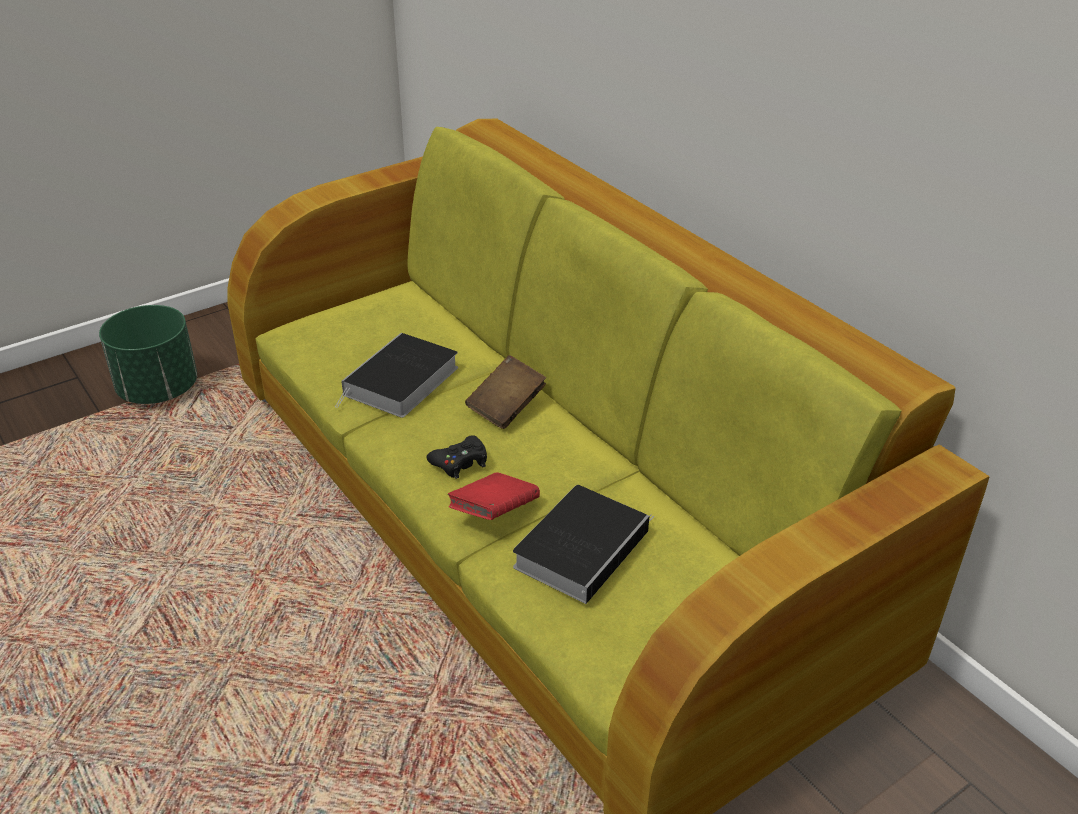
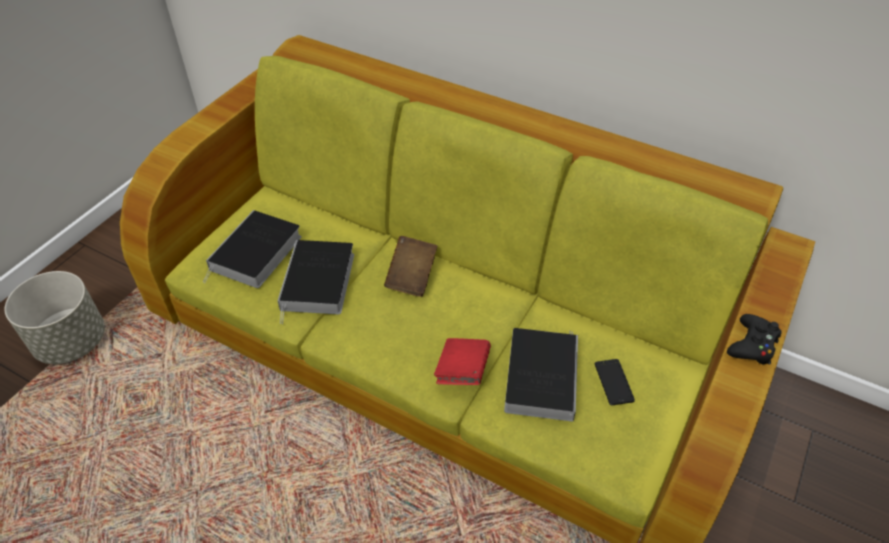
camera: 25 degrees left, 10 degrees up
(158, 390) = (71, 342): green planter -> grey planter
(356, 339) = (255, 255): none -> book
(460, 463) = (409, 337): black game controller -> black game controller (752, 345)
(668, 585) = (614, 382): none -> phone

